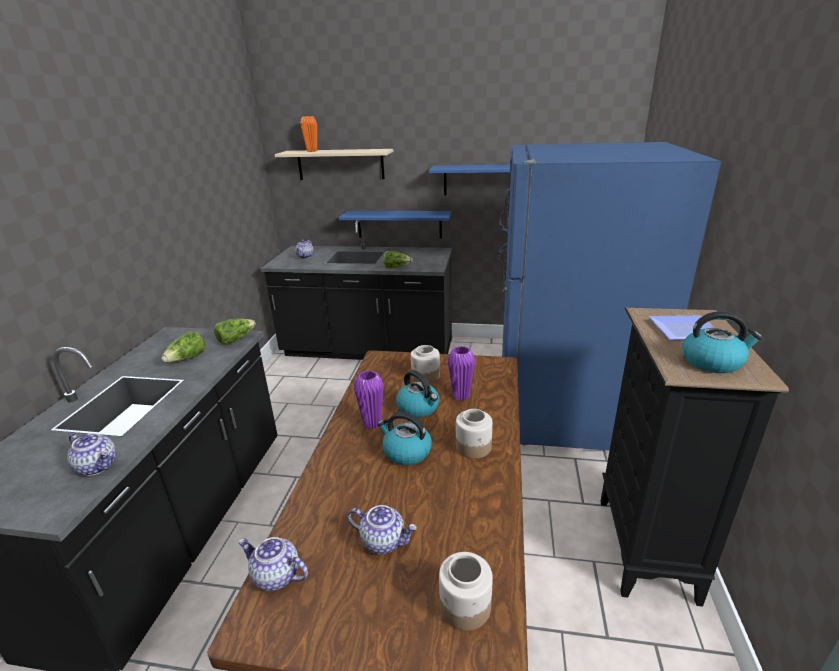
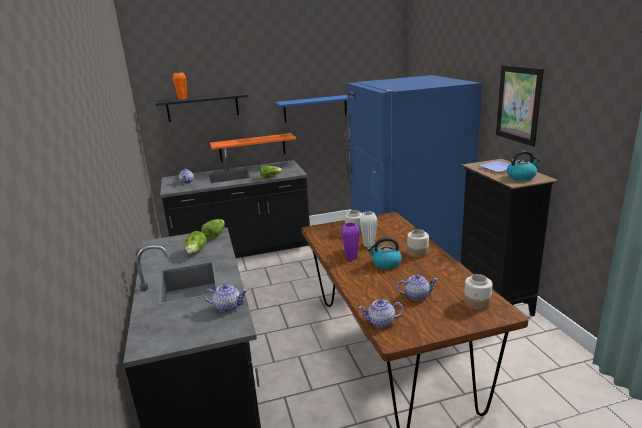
camera: 25 degrees left, 5 degrees down
(340, 164) = (203, 107): beige shelf -> black shelf
(399, 224) = (252, 148): blue shelf -> orange shelf
(419, 408) = (369, 245): kettle -> white vase
(461, 396) = (386, 234): purple vase -> none
(766, 211) = (518, 104): none -> picture

